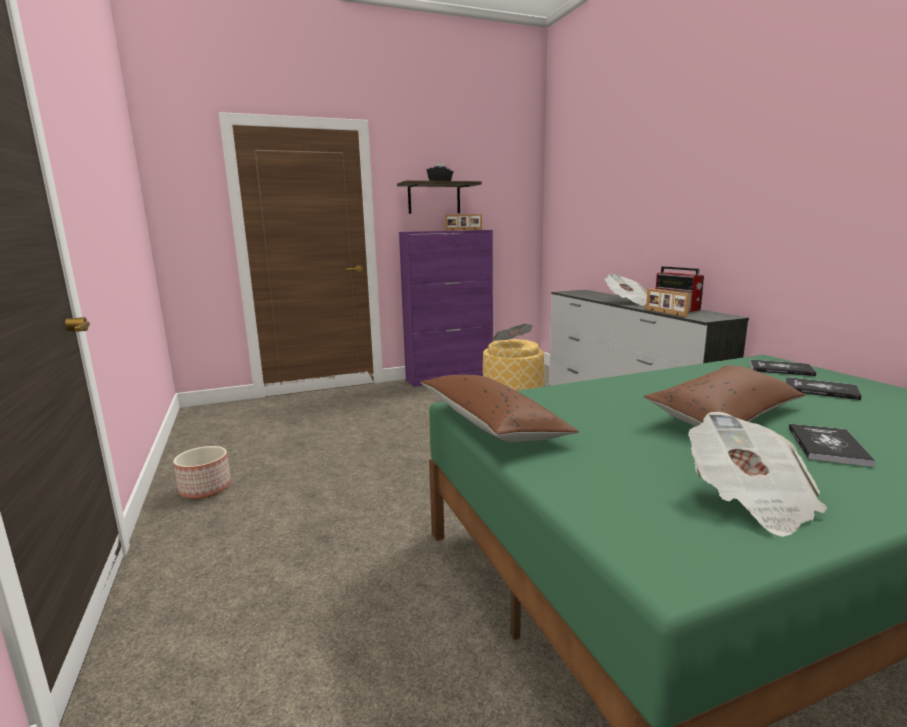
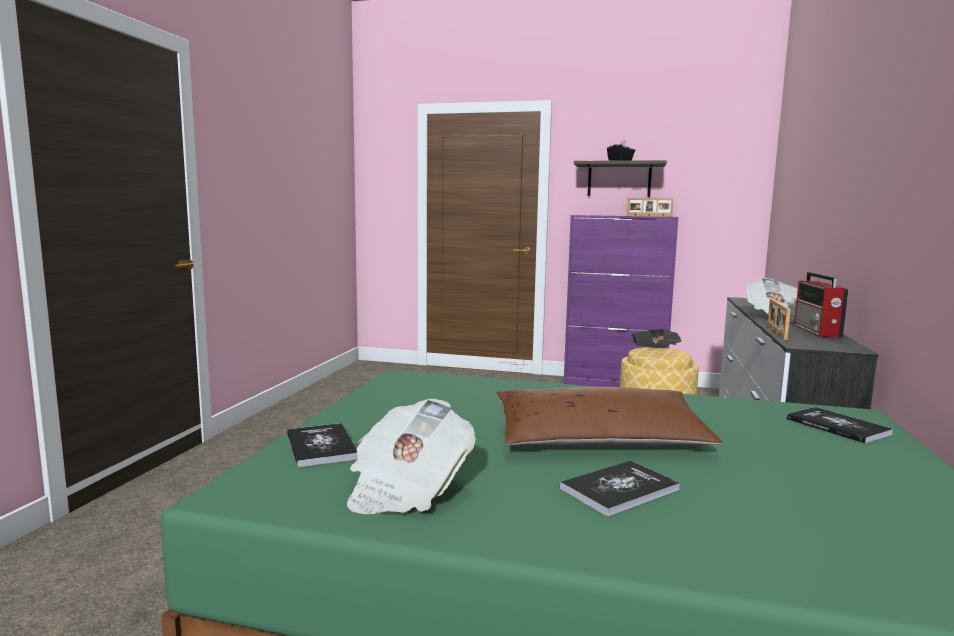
camera: 35 degrees right, 5 degrees down
(205, 489) = (294, 418): planter -> none
(491, 424) = (383, 391): brown pillow -> none
(820, 390) = (813, 455): book -> book (321, 446)

